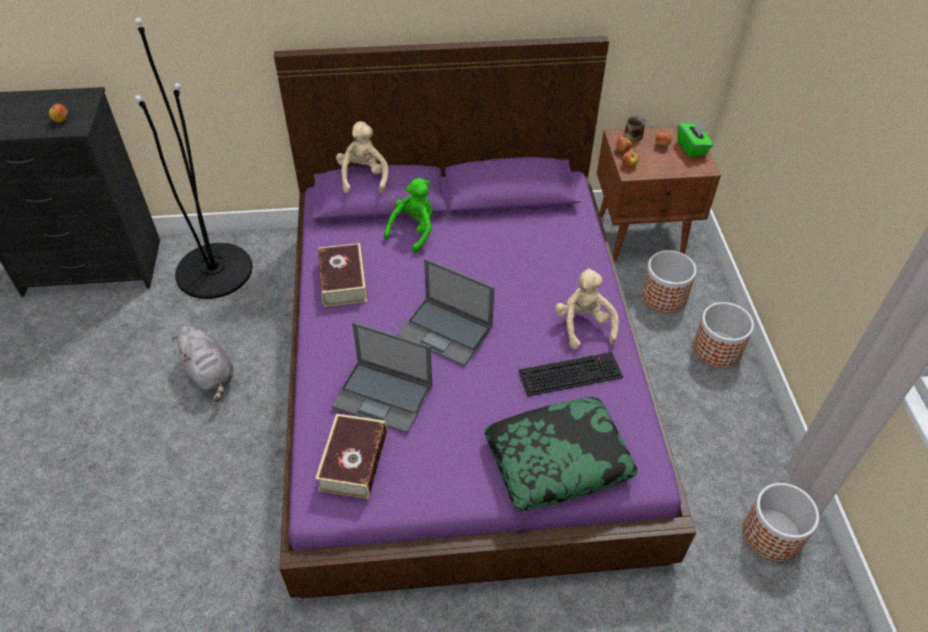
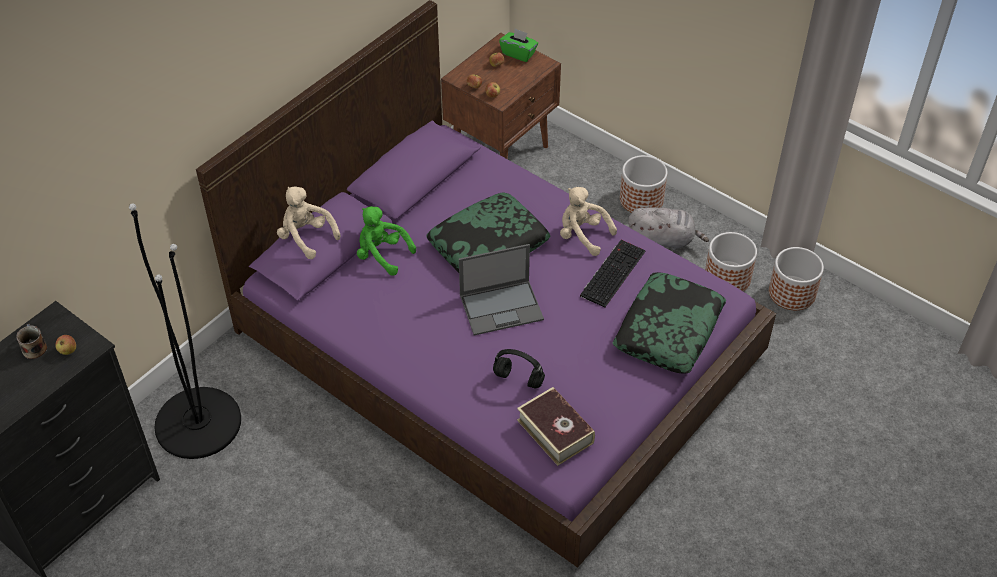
camera: 45 degrees left, 0 degrees up
(210, 375) = (313, 496): grey plush toy -> grey plush toy (663, 240)
(343, 281) = (381, 329): book -> none
(384, 396) = (519, 379): laptop -> black headphones
(414, 230) = (382, 255): green plush toy -> green plush toy turned 45 degrees counterclockwise
(498, 278) = (488, 245): none -> pillow
(633, 135) = (467, 69): mug -> mug (34, 348)
(664, 296) = (568, 186): planter -> planter (727, 278)

